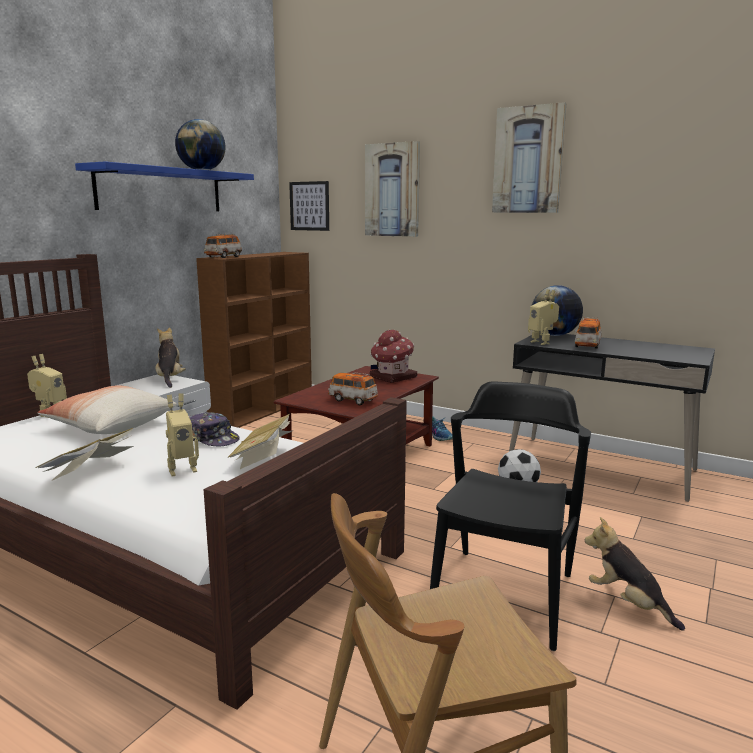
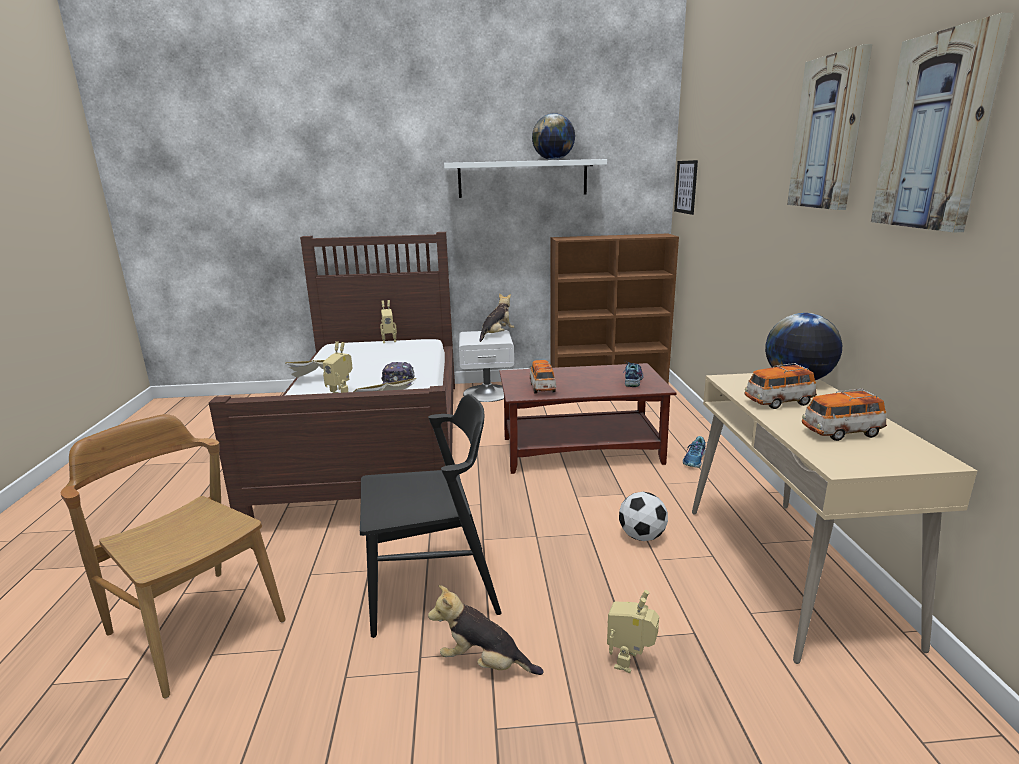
camera: 55 degrees right, 5 degrees up
(110, 426) = (387, 357): pillow -> none
(161, 190) = (522, 178): blue shelf -> white shelf
(223, 257) = (571, 237): toy car -> toy car (841, 433)
(392, 190) = (731, 172): picture -> picture (936, 132)
(392, 377) = (632, 380): toy house -> shoe
(542, 342) = (741, 383): toy robot -> toy robot (631, 662)
(601, 466) = (790, 571): black desk -> beige desk
(628, 603) = (484, 663): plush toy -> plush toy turned 90 degrees counterclockwise

